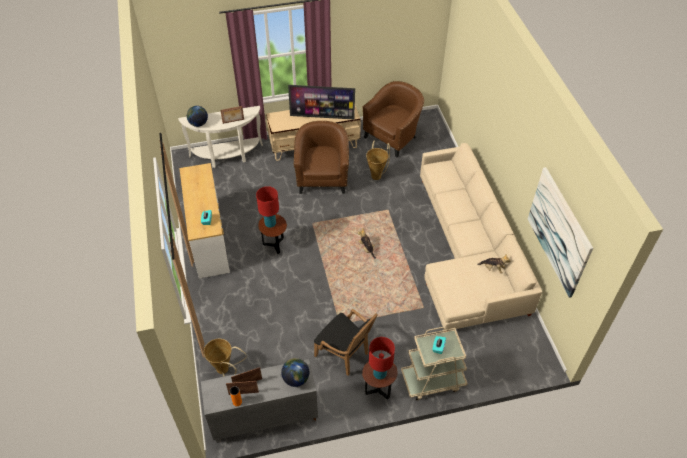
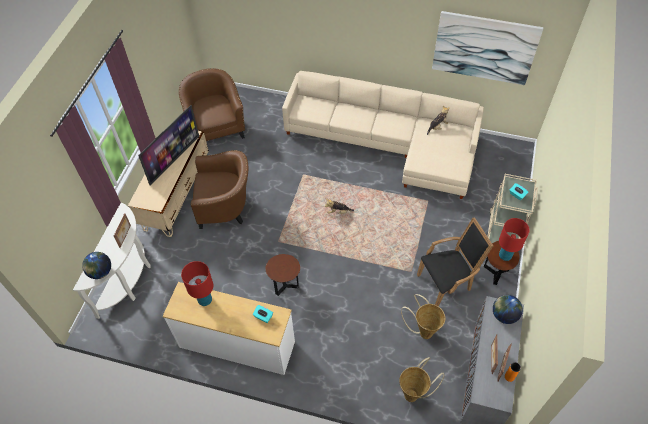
camera: 60 degrees left, 5 degrees up
(270, 223) = (280, 268): red table lamp -> red table lamp (205, 300)
(322, 178) = (226, 207): brown armchair -> brown armchair turned 150 degrees clockwise
(377, 174) = (254, 163): basket -> basket (423, 331)

